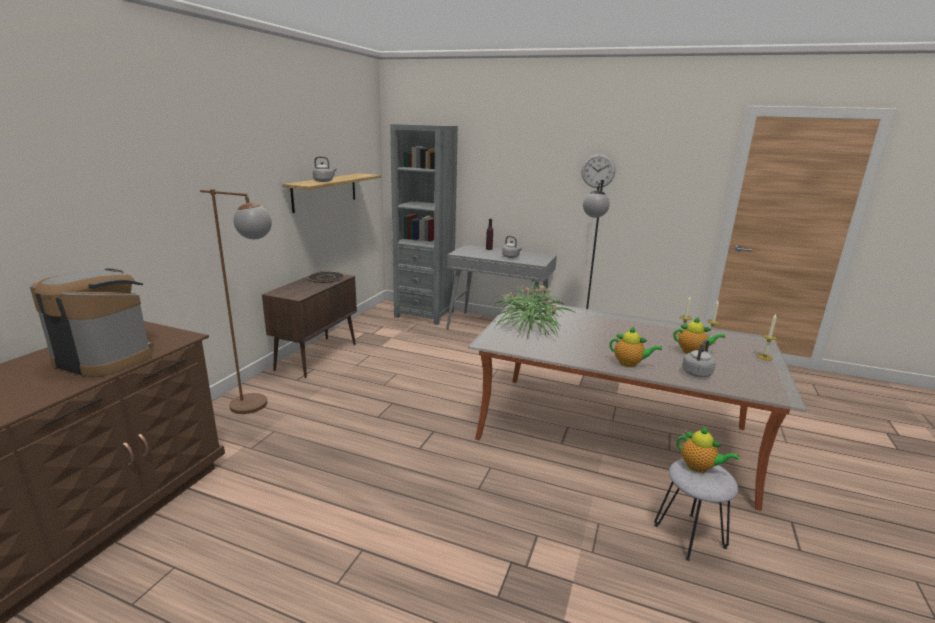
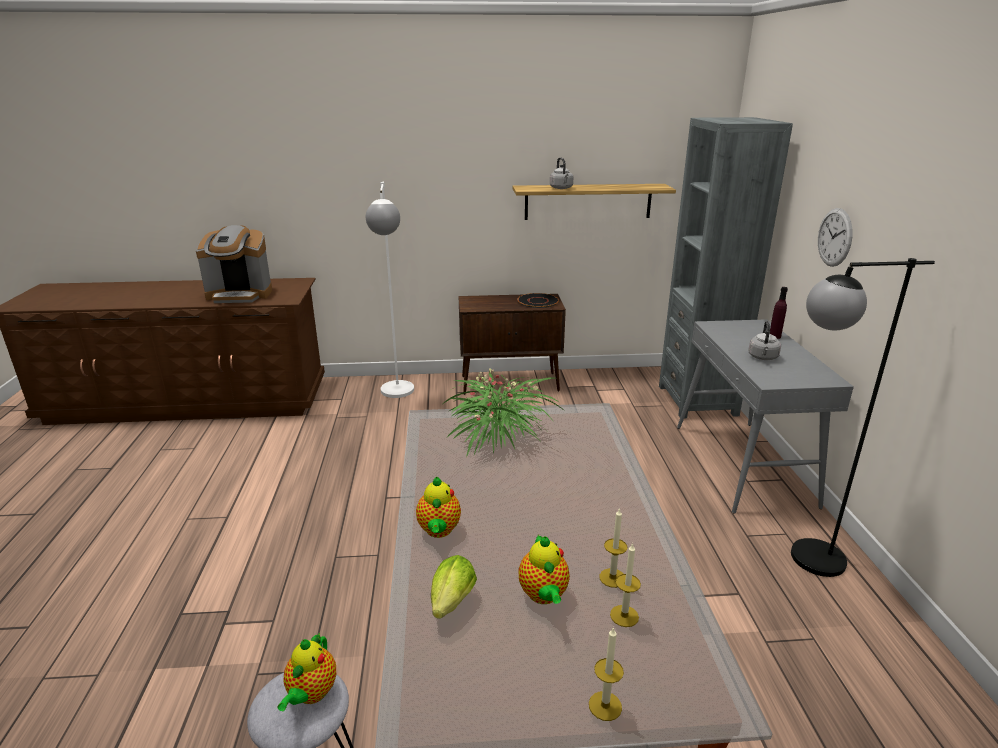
camera: 65 degrees right, 5 degrees up
(105, 358) = (240, 295): coffee machine -> coffee machine turned 90 degrees clockwise
(259, 407) = (397, 396): brown floor lamp -> white floor lamp
(598, 171) = (951, 240): wall clock -> wall clock (834, 237)
(697, 373) = (450, 605): grey kettle -> lettuce

